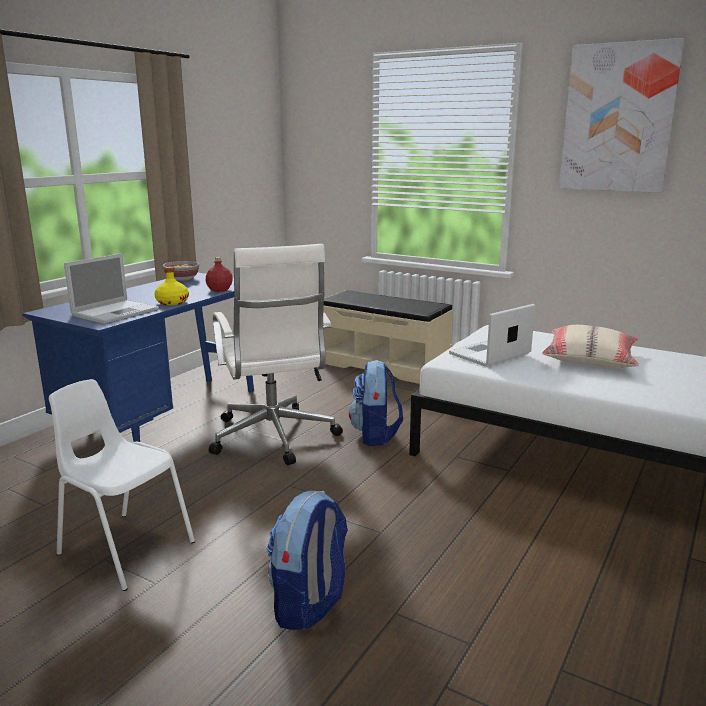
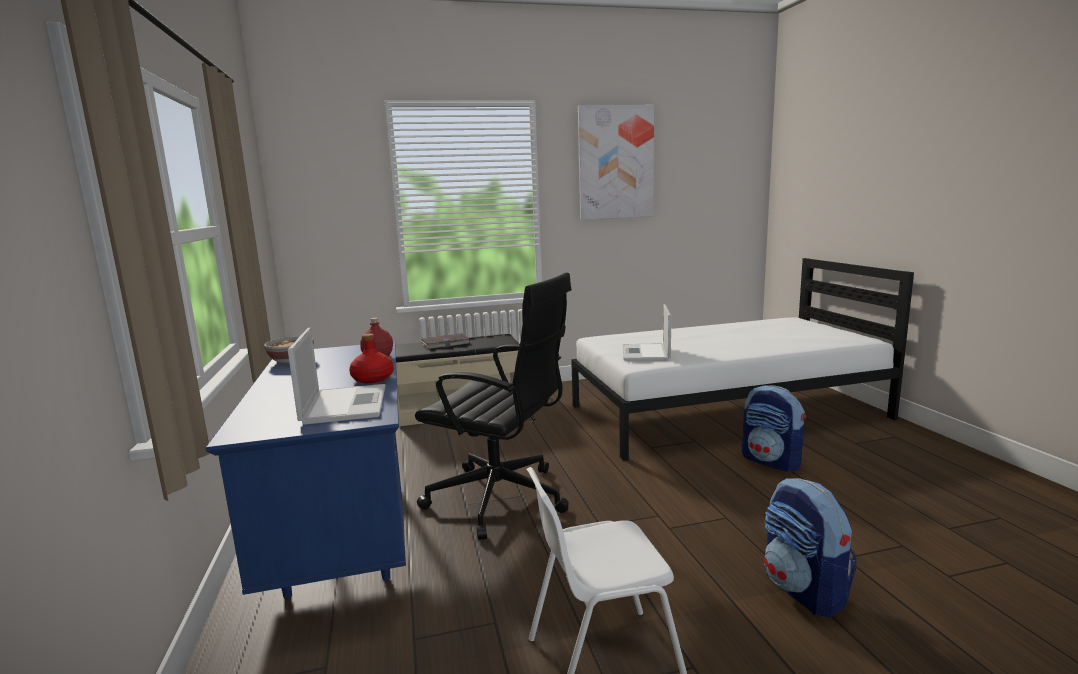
camera: 45 degrees left, 5 degrees down
(172, 302) = (372, 379): yellow bottle -> red bottle
(273, 438) = (501, 499): white office chair -> black office chair
(376, 435) = (571, 459): backpack -> backpack (772, 461)
(379, 299) = (446, 343): none -> book
(590, 359) = (698, 339): beige pillow -> none

